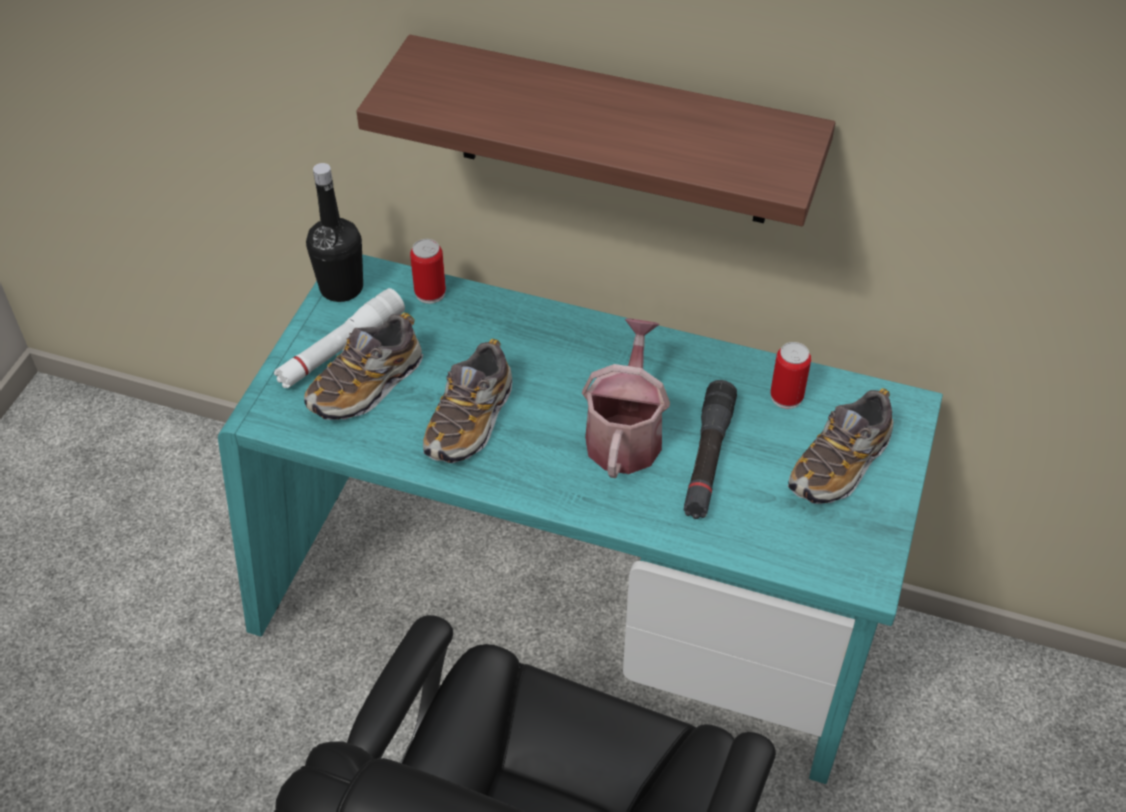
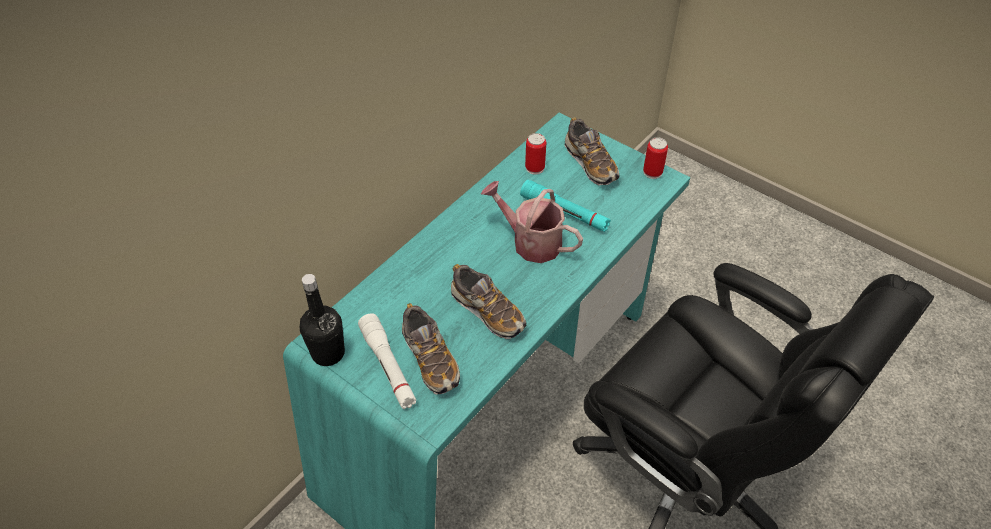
camera: 70 degrees left, 0 degrees up
(430, 293) = (363, 304): can -> can (652, 172)
(613, 133) = (408, 110): shelf -> none
(707, 458) = (564, 212): black flashlight -> turquoise flashlight

